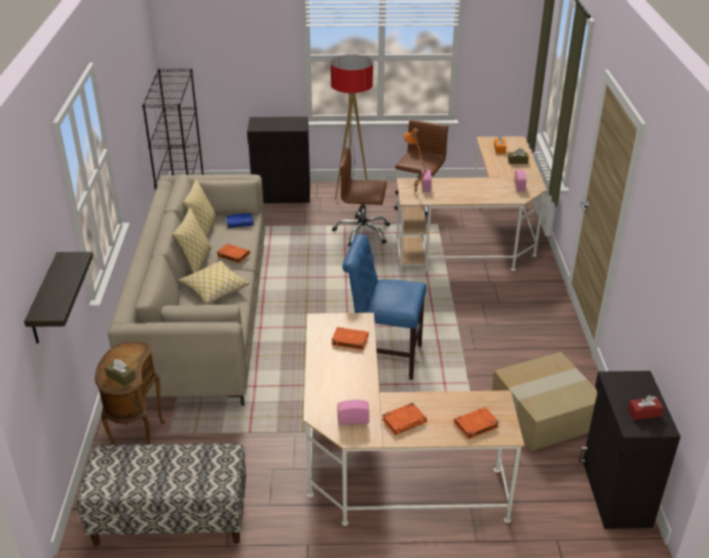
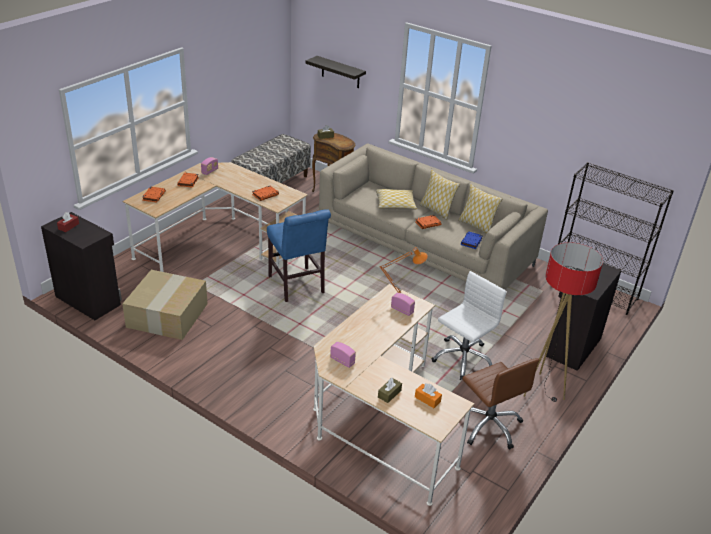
camera: 125 degrees right, 0 degrees up
(362, 232) = (462, 358): brown office chair -> white office chair
(383, 357) = (297, 286): blue chair -> blue chair turned 105 degrees clockwise

